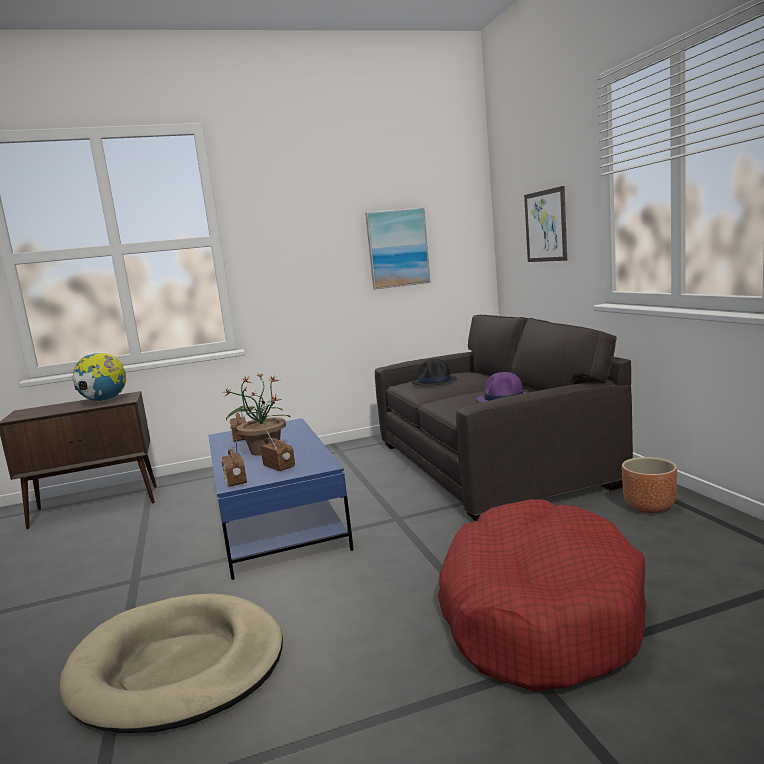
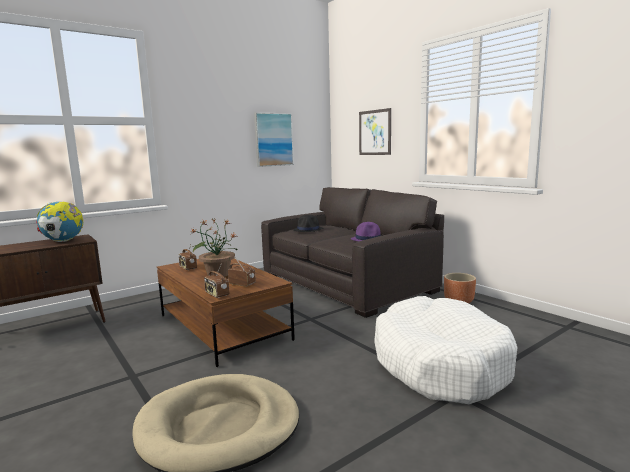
camera: 20 degrees left, 0 degrees up
(278, 521) = (223, 327): blue coffee table -> brown coffee table
(538, 613) = (439, 363): red dog bed -> white dog bed

